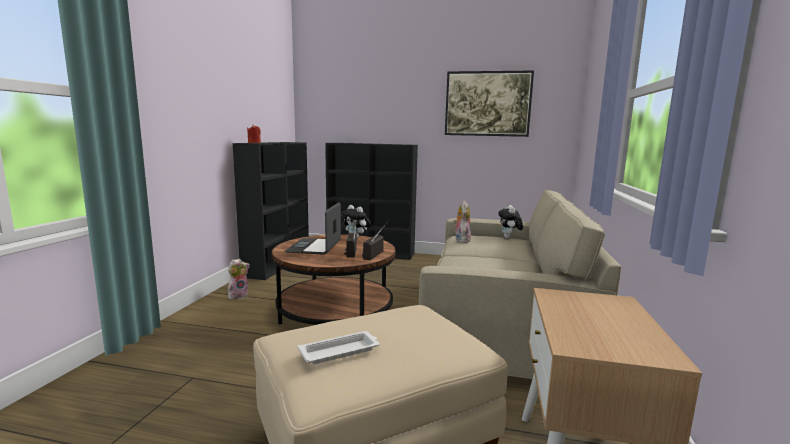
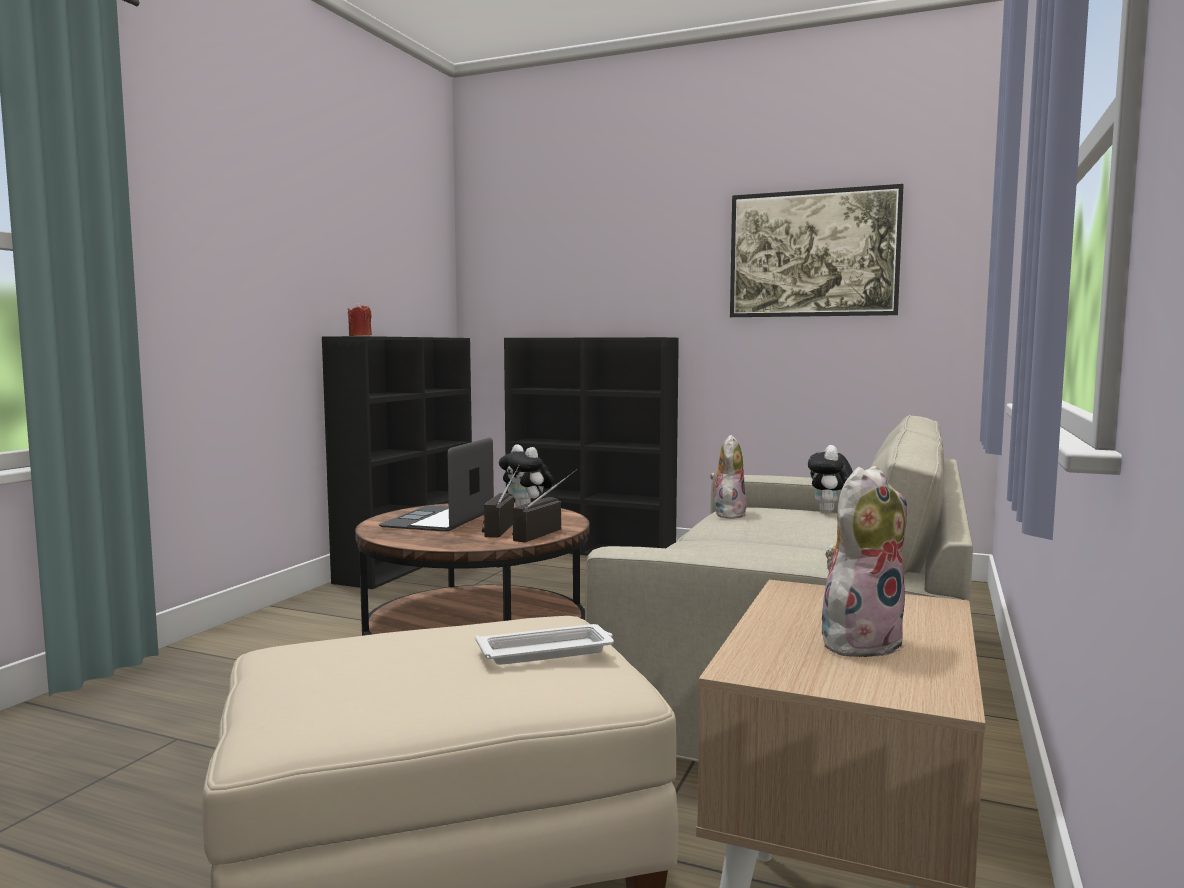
camera: 10 degrees right, 5 degrees down
(238, 295) = (314, 613): plush toy -> plush toy (859, 641)
(340, 351) = (355, 672): white tray -> white tray (547, 651)

